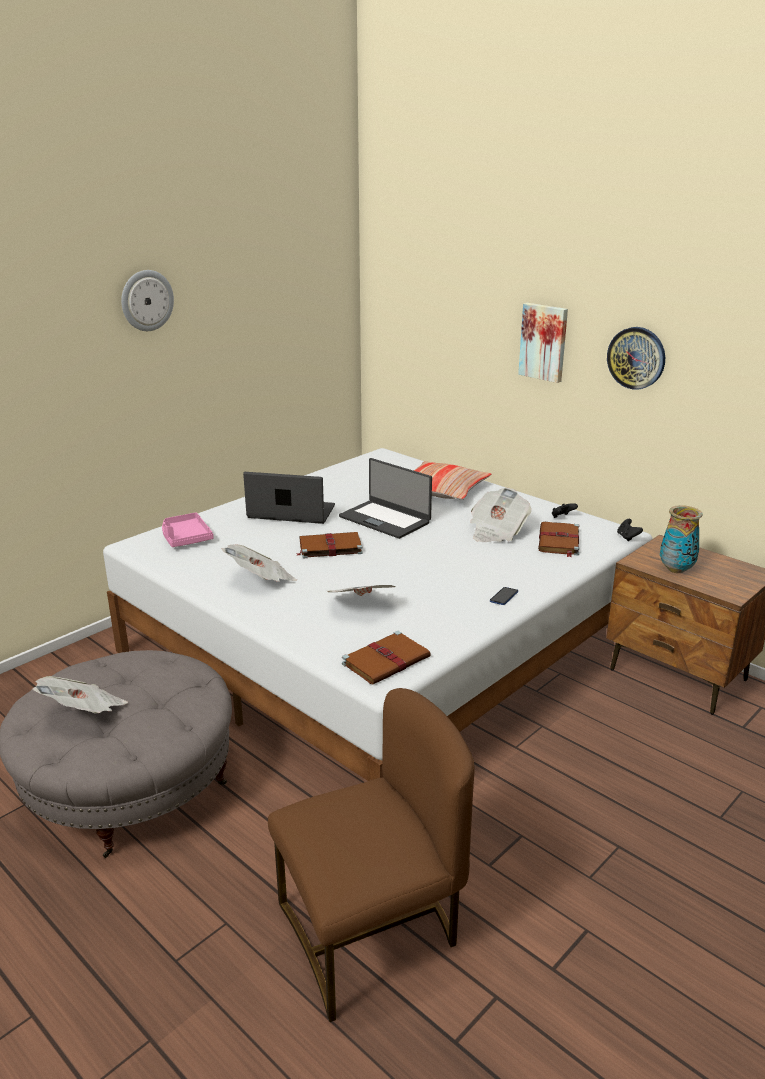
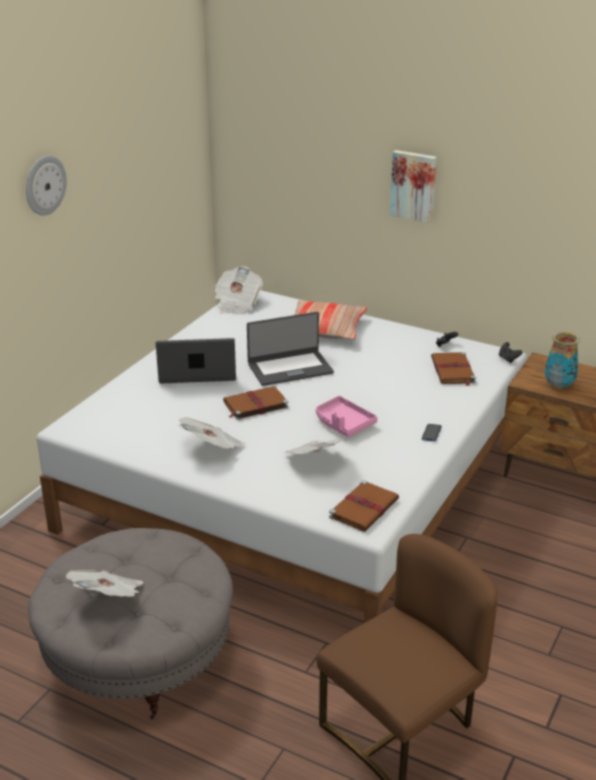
camera: 15 degrees left, 5 degrees up
(185, 538) = (112, 413): pink tray -> pink tray (343, 424)
(385, 519) = (290, 368): laptop -> laptop turned 45 degrees counterclockwise
(496, 531) = (395, 368): newspaper -> newspaper (237, 303)
(636, 358) = (505, 200): wall clock -> none

